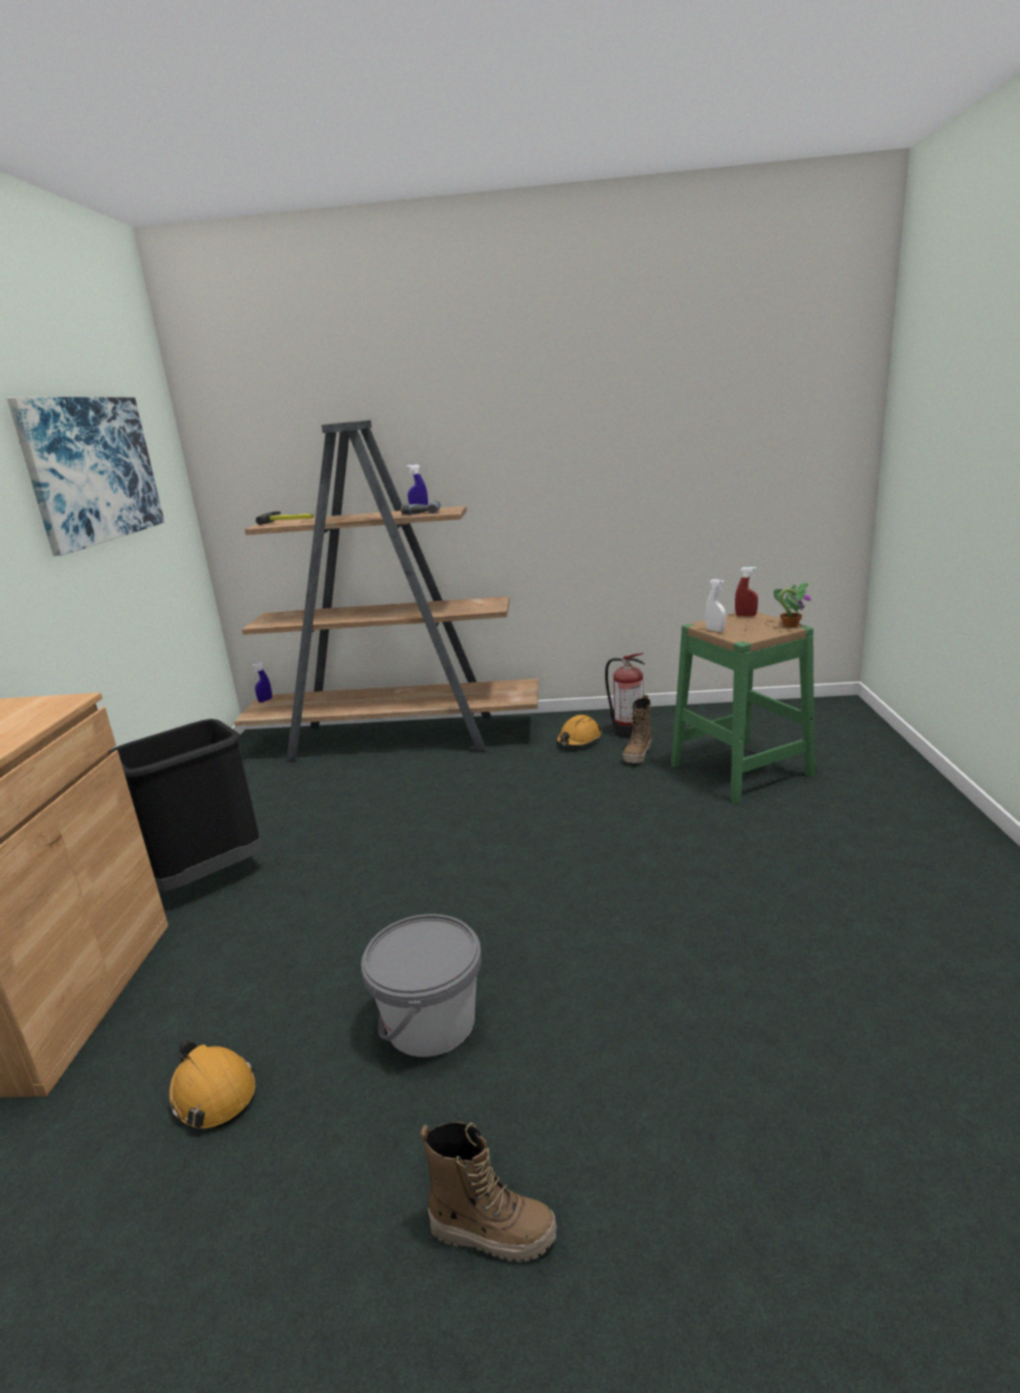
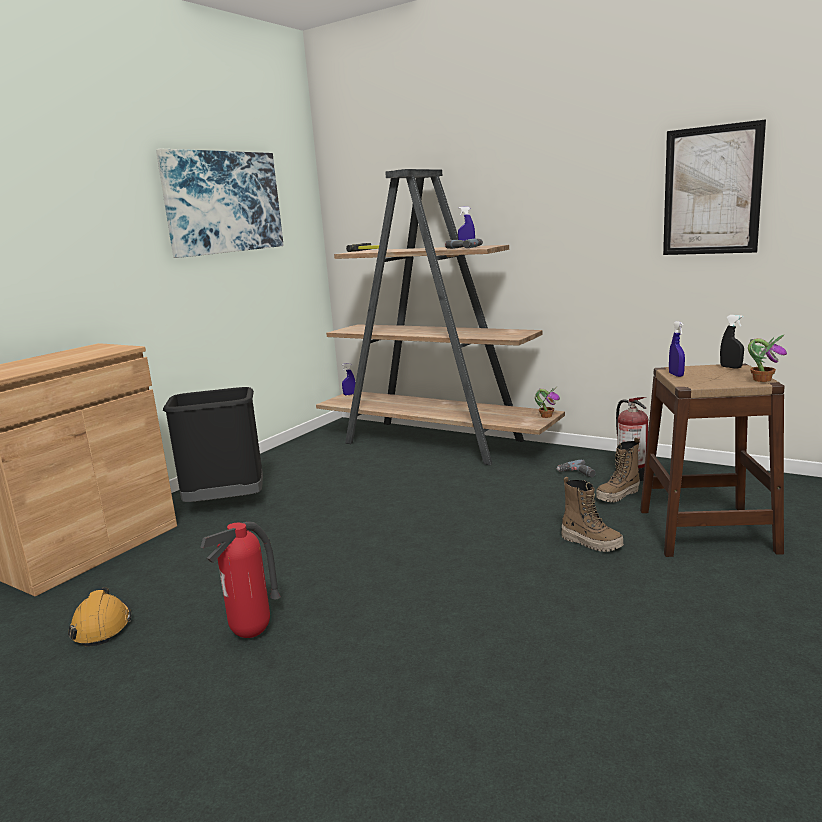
camera: 30 degrees right, 5 degrees down
(430, 1022) = (252, 634): grey bucket -> fire extinguisher
(493, 1231) = (150, 772): boot -> boot (591, 542)
(526, 687) = (546, 416): none -> potted plant
(578, 741) = (577, 473): orange hard hat -> power drill
(670, 444) = (711, 191): none -> picture
(715, 630) = (676, 375): white spray bottle -> blue spray bottle
(740, 770) = (706, 530): green stool -> brown stool
(745, 616) = (731, 367): red spray bottle -> black spray bottle

